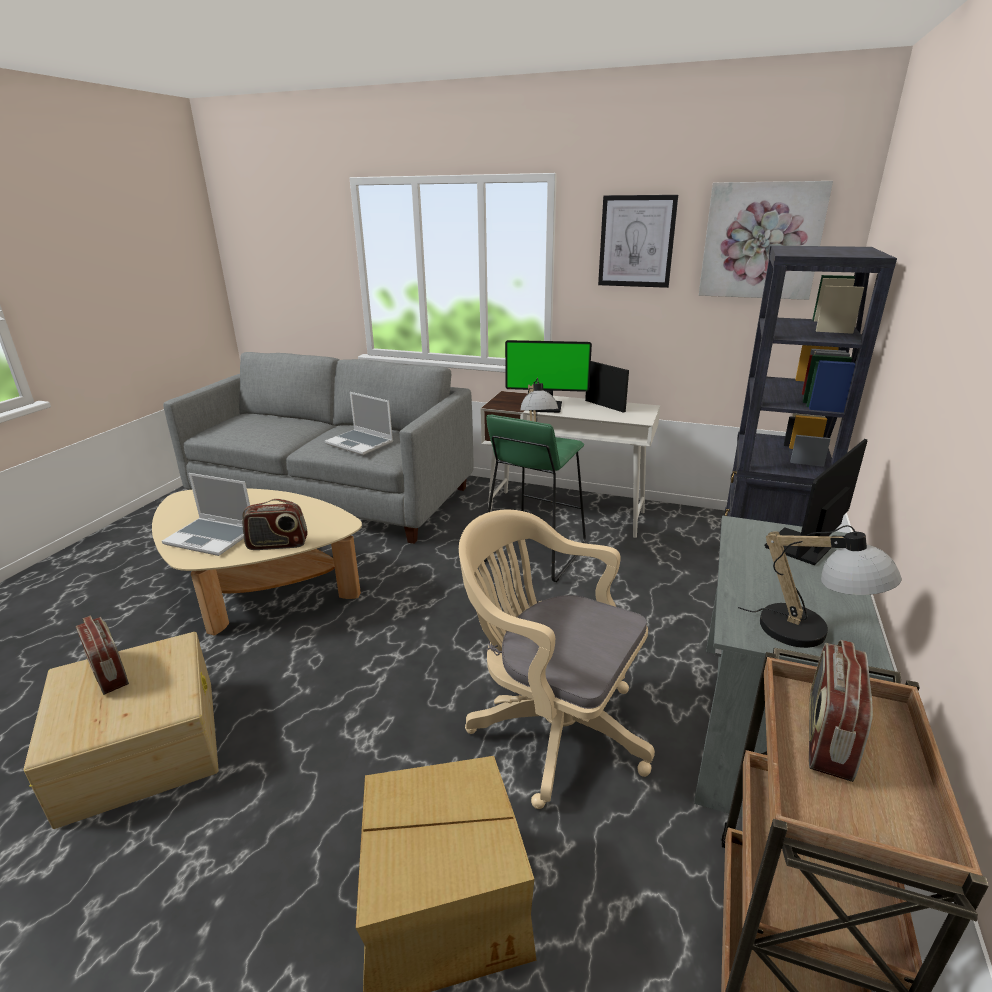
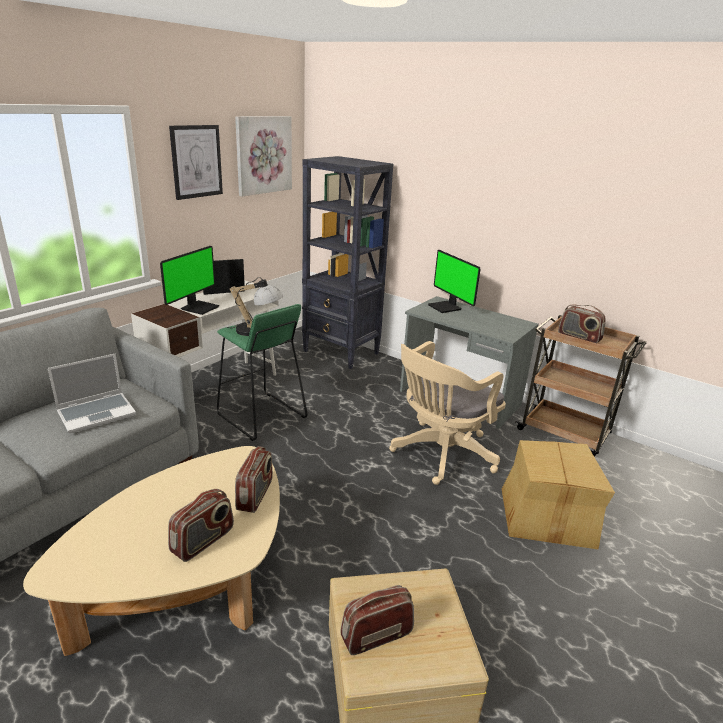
camera: 75 degrees left, 0 degrees up
(212, 537) = (203, 541): laptop -> radio
(811, 634) = (510, 326): table lamp -> none

